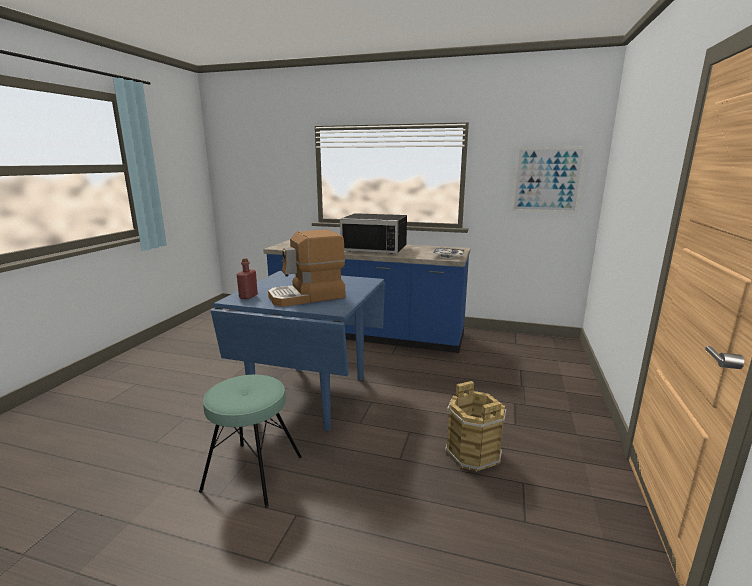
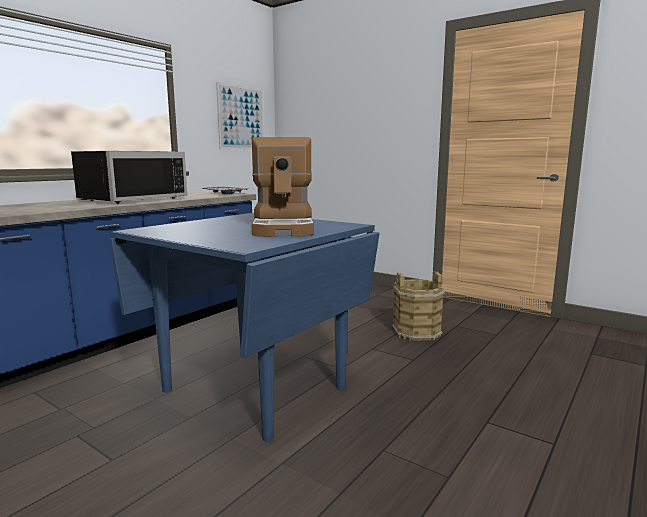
camera: 70 degrees left, 5 degrees down
(248, 296) = (241, 242): red bottle -> none
(253, 473) = (410, 446): turquoise stool -> none

